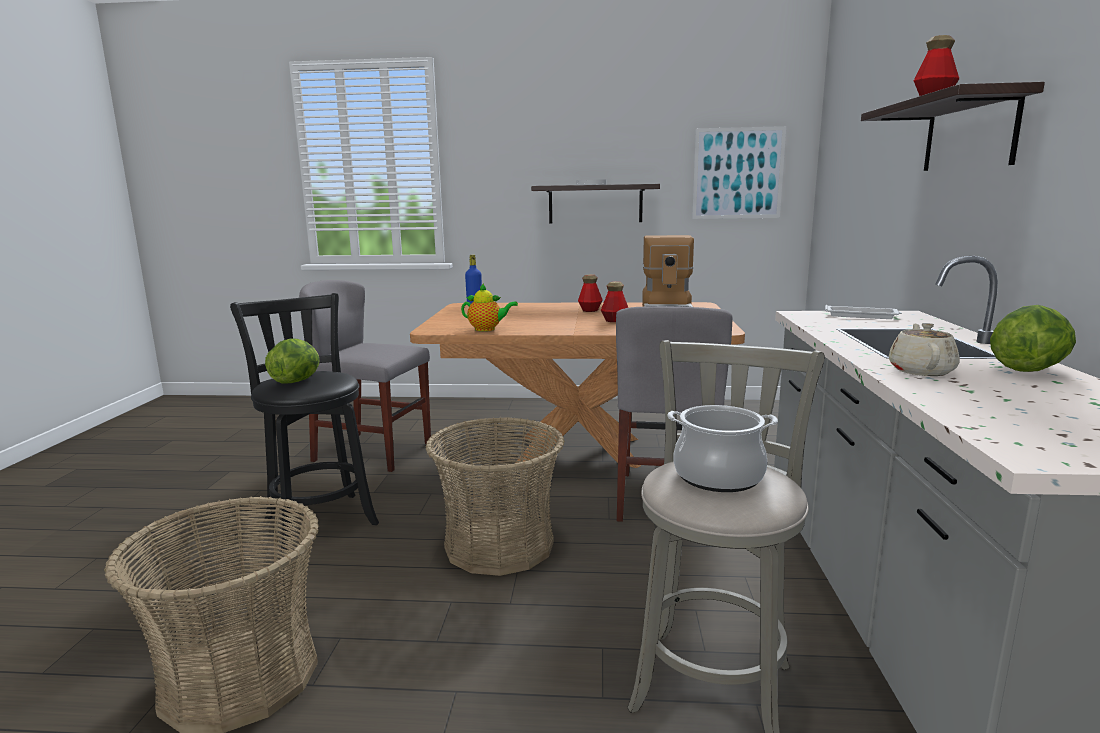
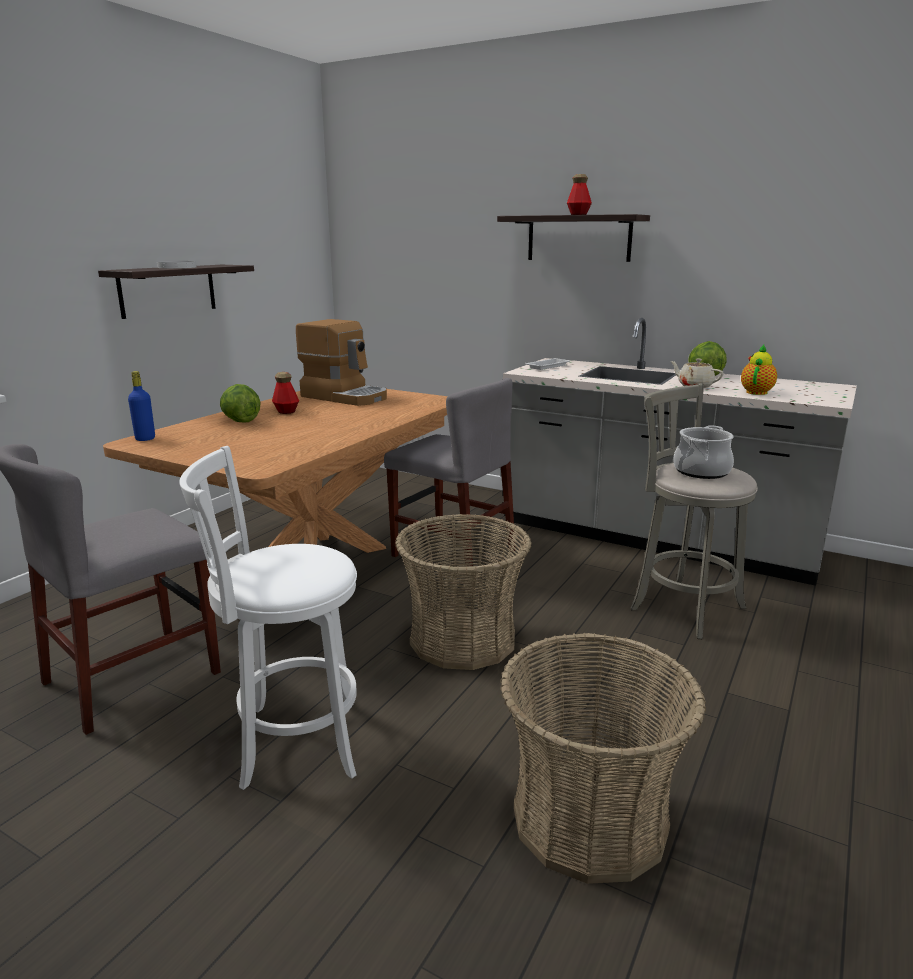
camera: 65 degrees left, 5 degrees up
(297, 381) = (289, 568): lettuce -> lettuce (240, 421)
(319, 518) = (292, 741): black stool -> white stool
(487, 329) = (301, 450): teapot -> teapot (757, 392)
(614, 320) = (349, 413): bottle -> none
(738, 173) = (282, 252): picture -> none

